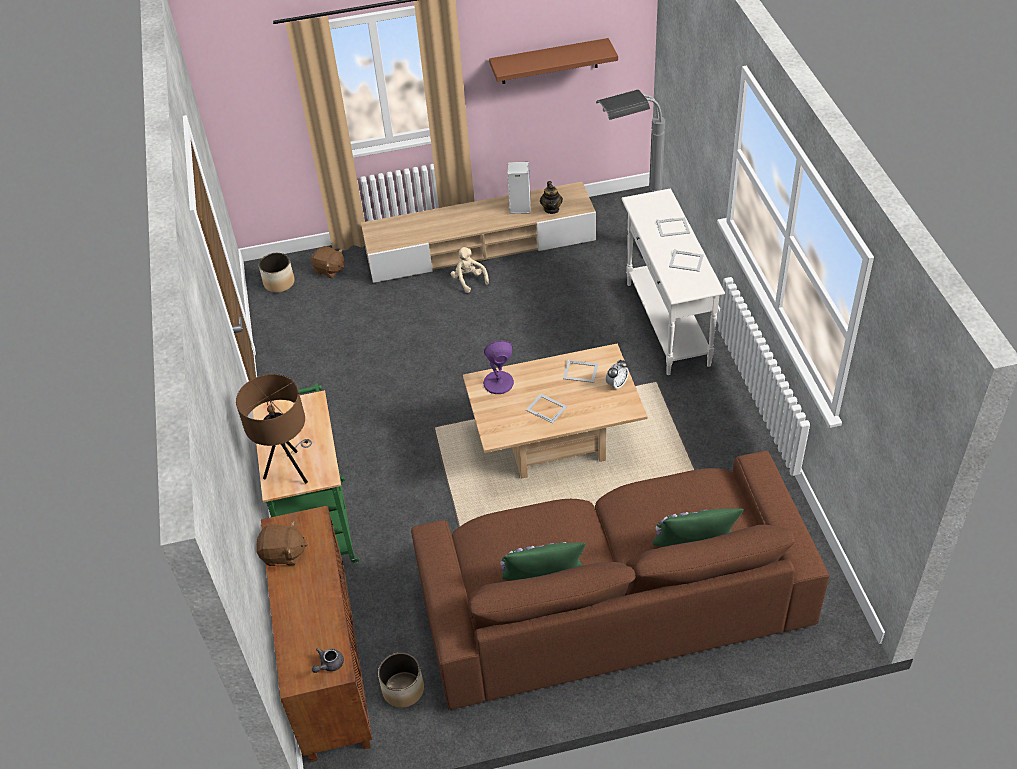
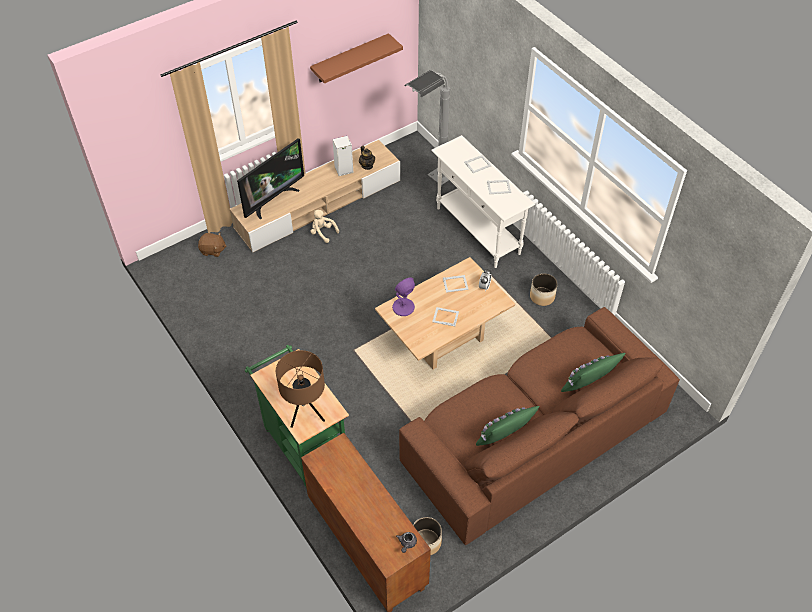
camera: 25 degrees left, 5 degrees up
(279, 283) = (178, 270): planter -> planter (542, 297)
(283, 554) = (331, 477): brown plush toy -> none
(416, 223) = (273, 200): none -> television

